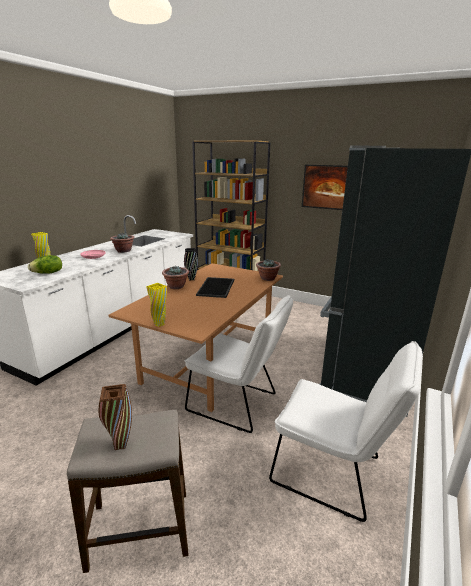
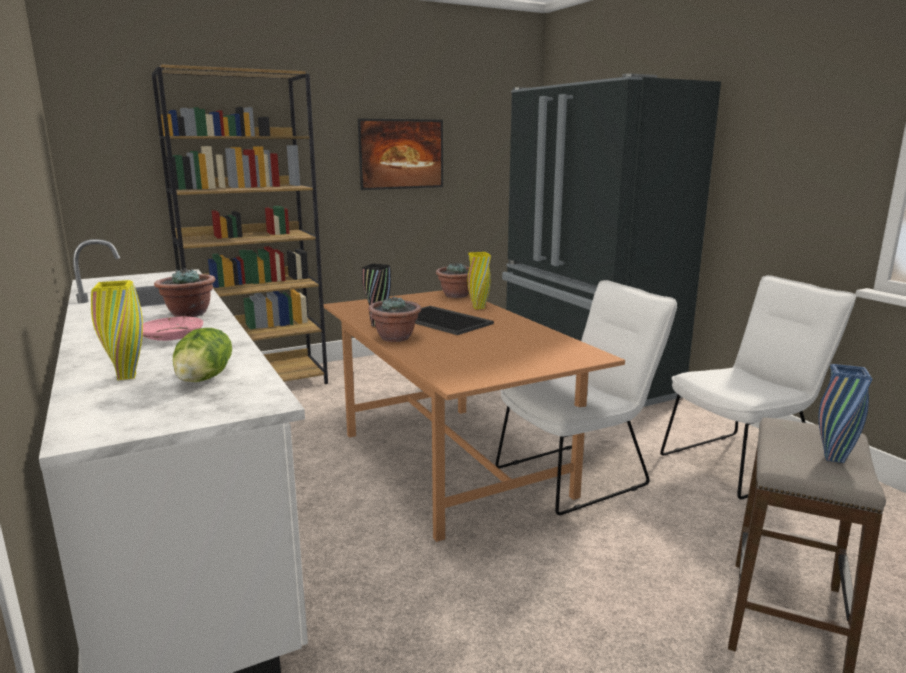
camera: 55 degrees left, 5 degrees down
(120, 445) = (834, 458): brown vase -> blue vase
(159, 324) = (542, 370): yellow vase -> yellow vase (478, 307)

